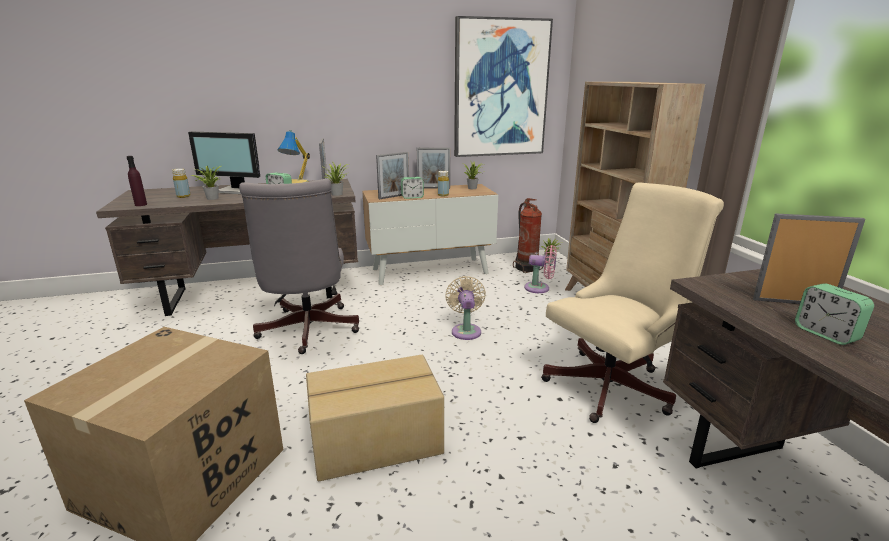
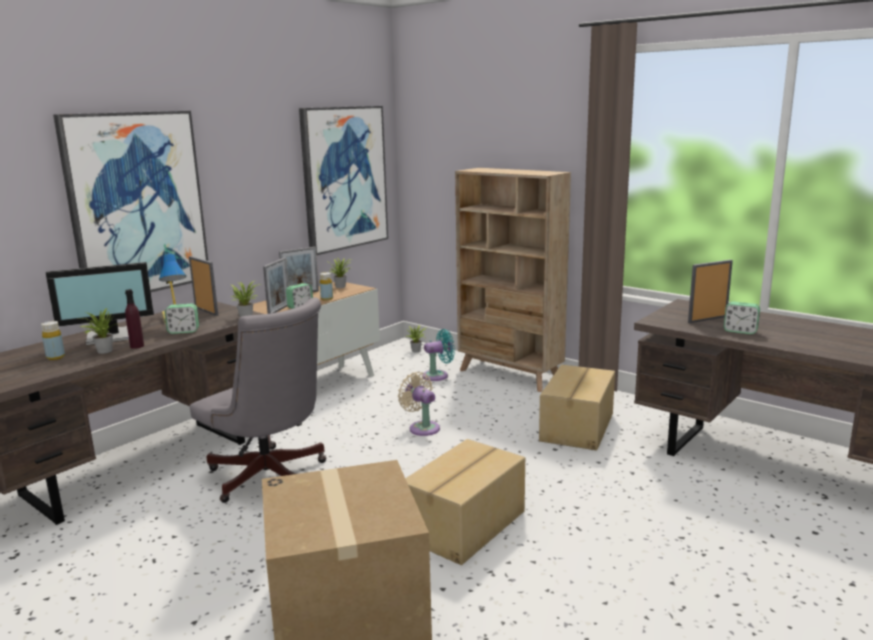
camera: 35 degrees left, 5 degrees down
(141, 204) = (26, 377): purple bottle -> purple bottle (137, 346)
(287, 90) = (136, 204): none -> picture
(526, 267) = (402, 361): fire extinguisher -> none
(539, 288) = (438, 375): pink fan -> turquoise fan
(614, 385) = (578, 427): beige office chair -> cardboard box

